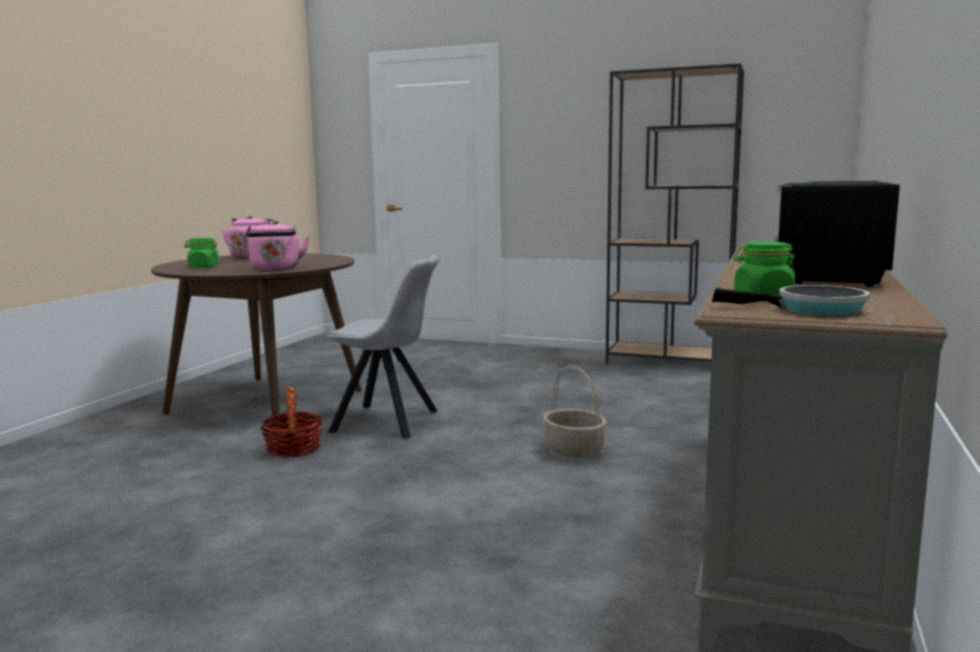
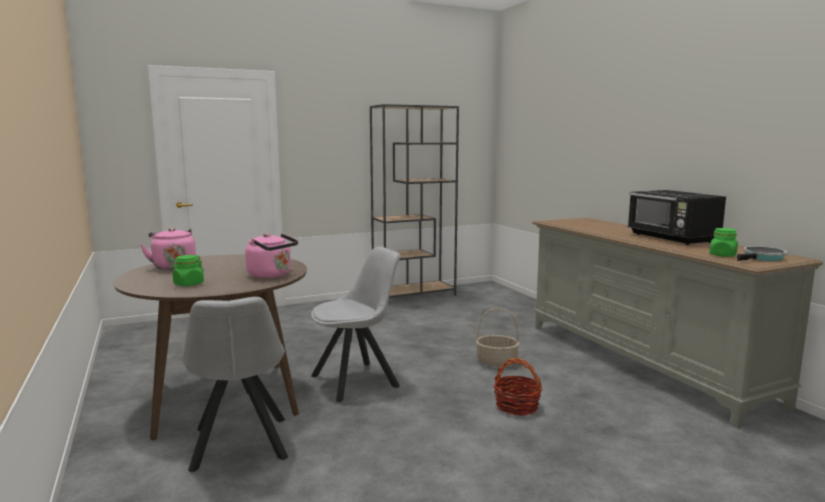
camera: 45 degrees left, 0 degrees up
(193, 436) = (240, 445): none -> grey chair
(293, 448) = (345, 422): basket -> basket (517, 406)

